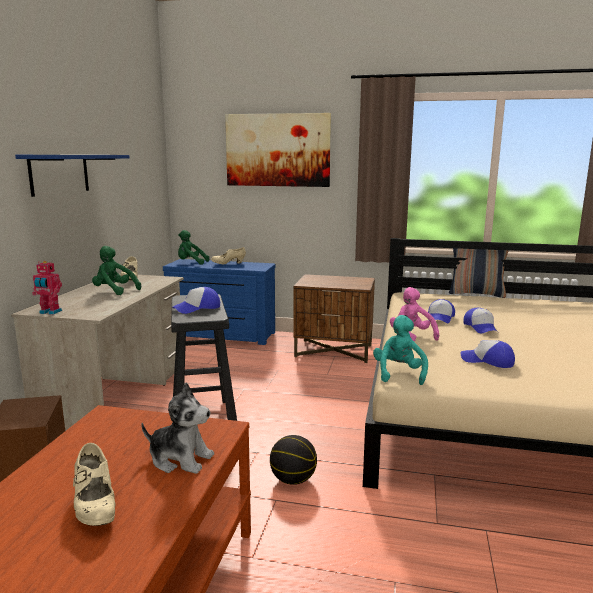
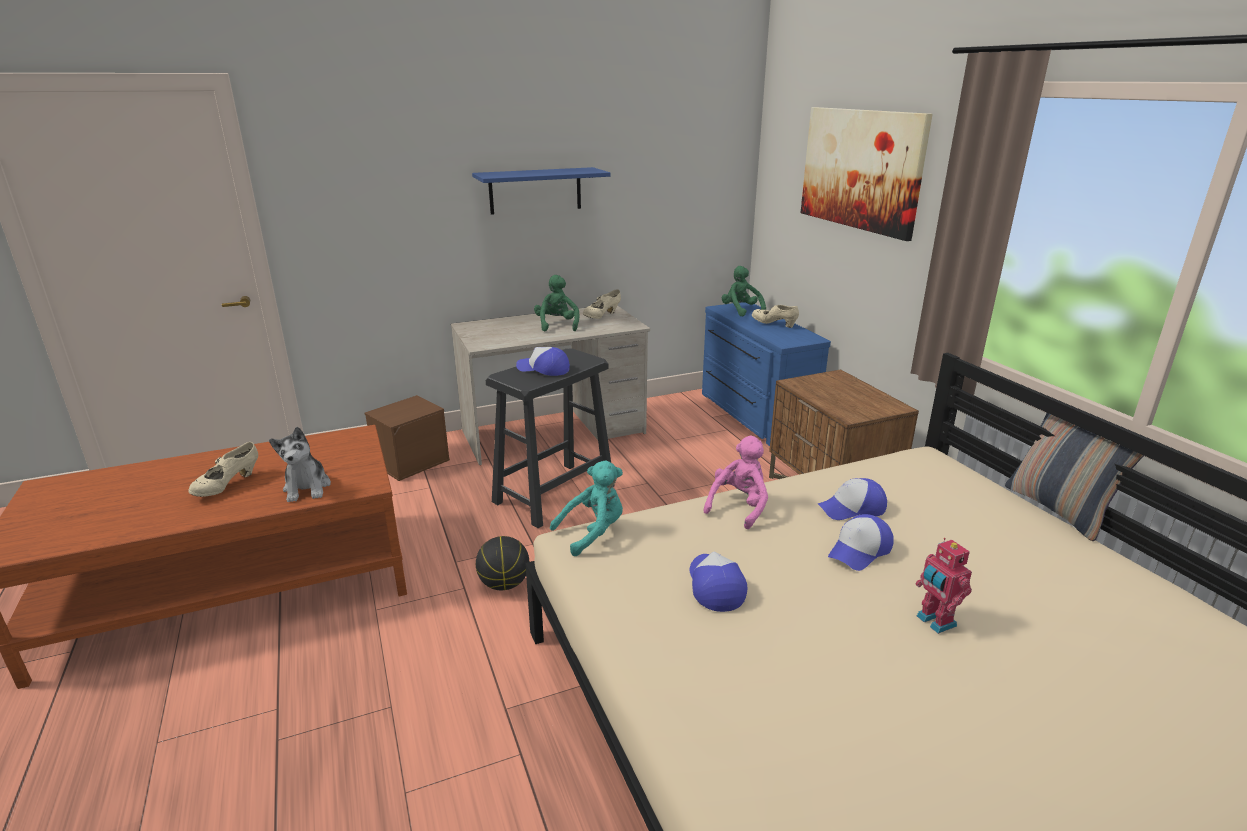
camera: 55 degrees right, 10 degrees up
(50, 312) = (468, 331): toy robot -> toy robot (934, 621)

